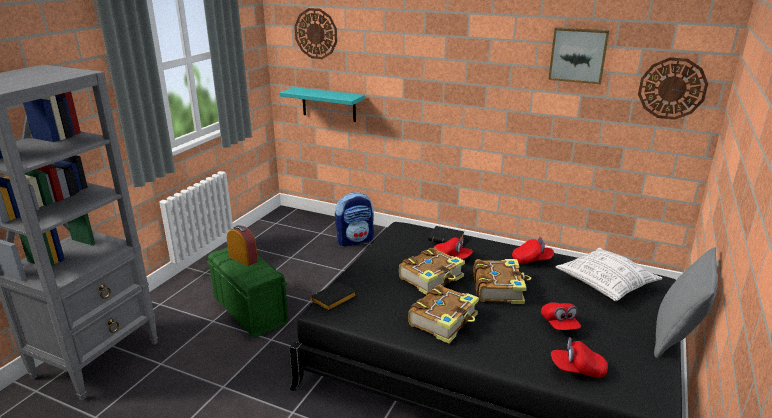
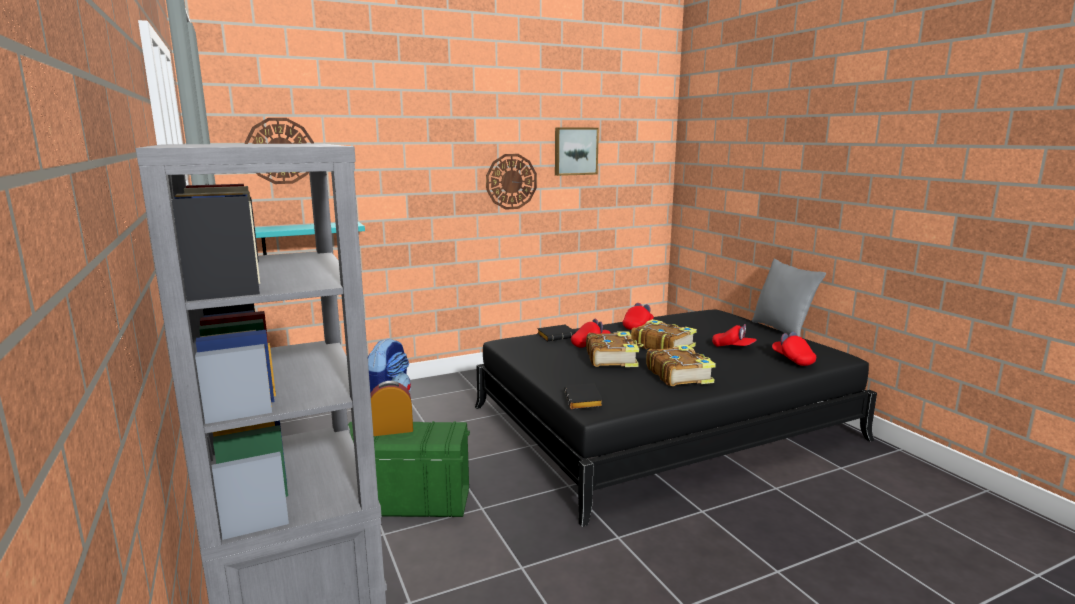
camera: 50 degrees left, 10 degrees down
(577, 369) = (792, 359): red cap -> red cap turned 105 degrees clockwise
(605, 284) = (698, 322): pillow -> none
(672, 88) = (642, 172): wall clock -> wall clock (511, 181)

